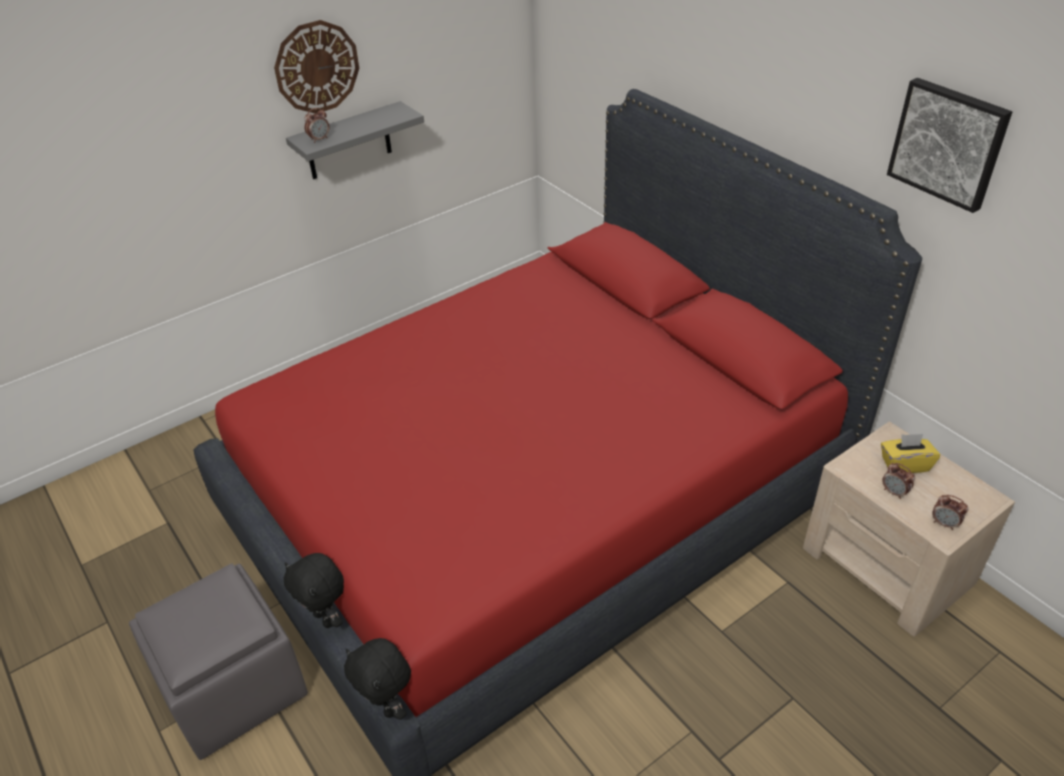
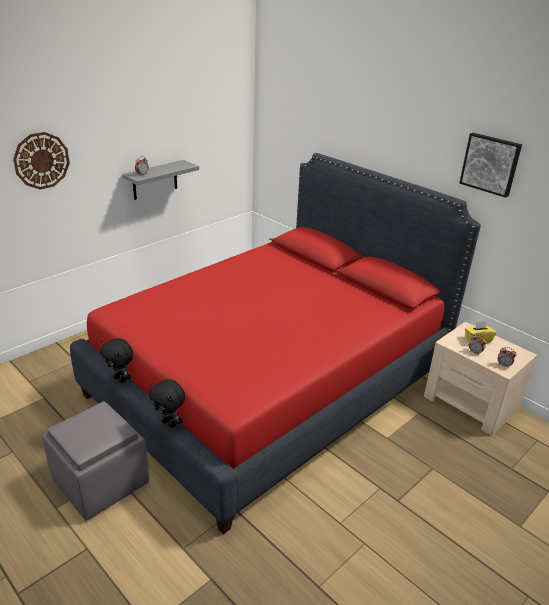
camera: 10 degrees left, 10 degrees down
(317, 67) = (142, 135): wall clock -> wall clock (41, 160)
(387, 706) = (215, 463): black plush toy -> black plush toy (120, 379)

